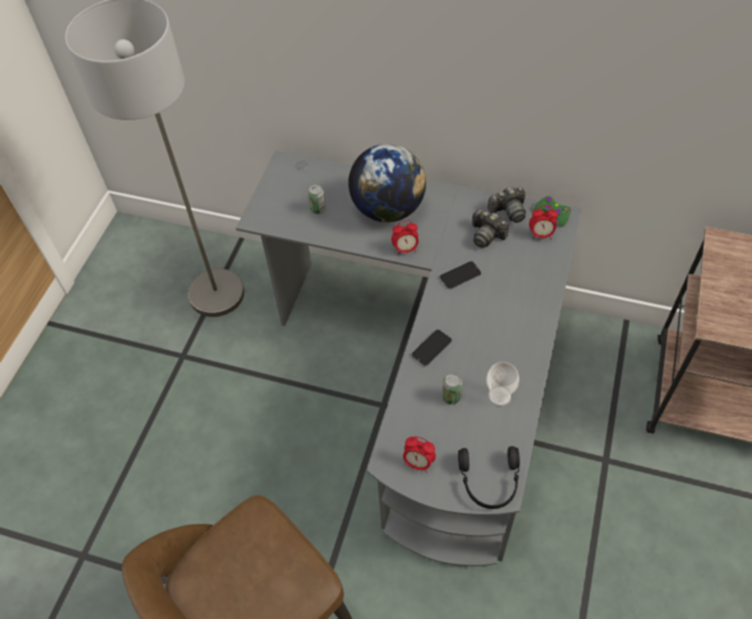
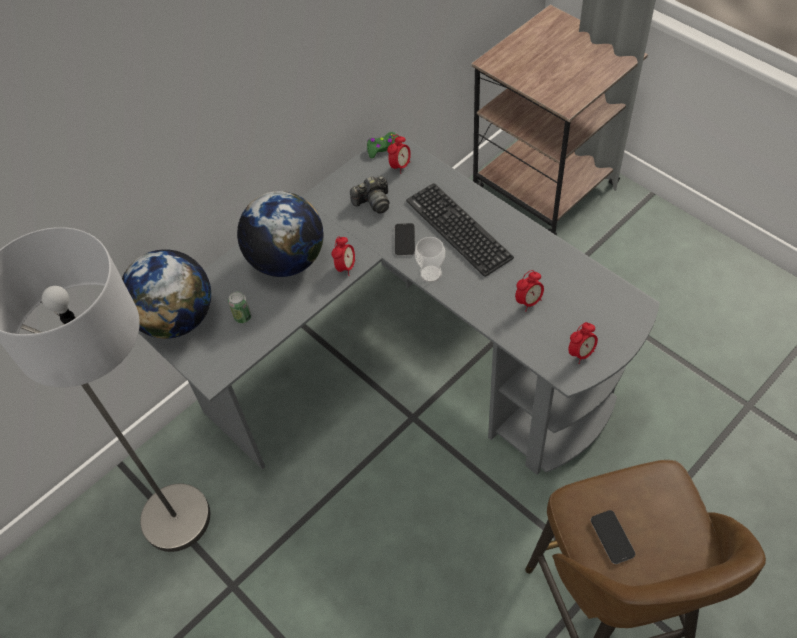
camera: 60 degrees left, 0 degrees up
(293, 173) = (177, 319): none -> globe
(431, 348) = (469, 294): phone -> phone (612, 537)
(451, 397) = (528, 302): can -> alarm clock
(489, 482) = (624, 311): black headphones -> none
(498, 309) = (458, 229): none -> keyboard
(499, 396) = (547, 268): cup -> cup (430, 274)
(508, 211) = (358, 175): camera -> none

